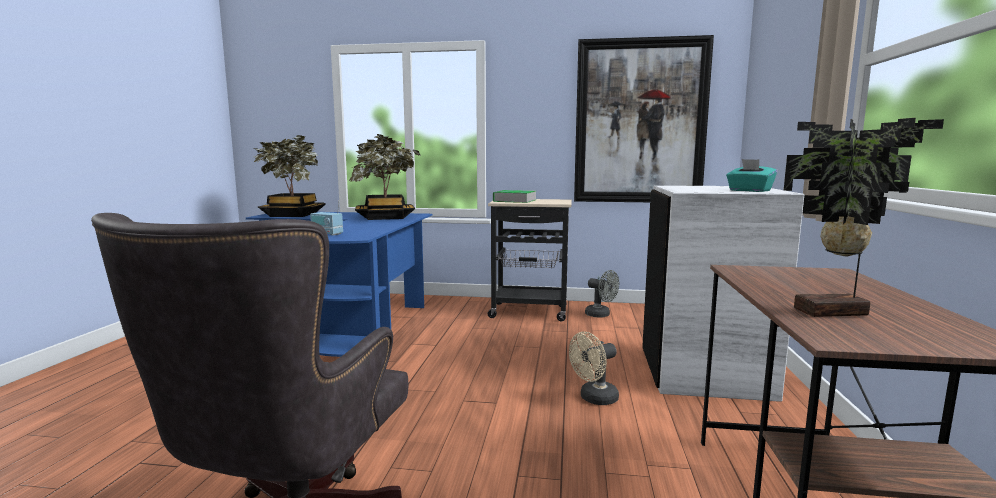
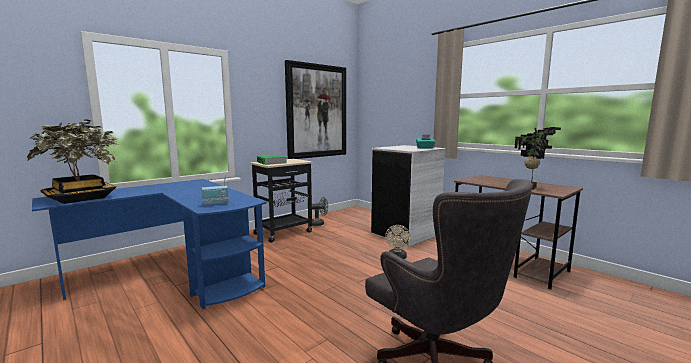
camera: 50 degrees left, 0 degrees up
(385, 217) = (186, 186): potted plant -> none

